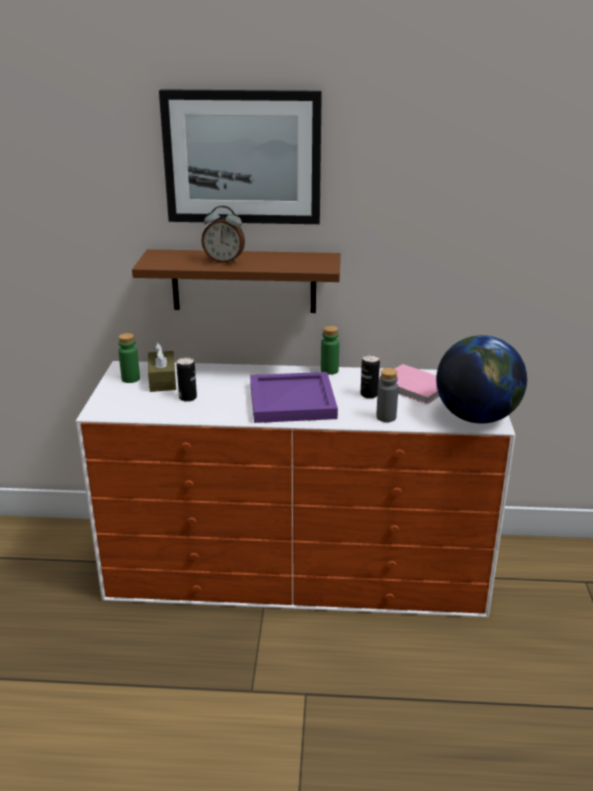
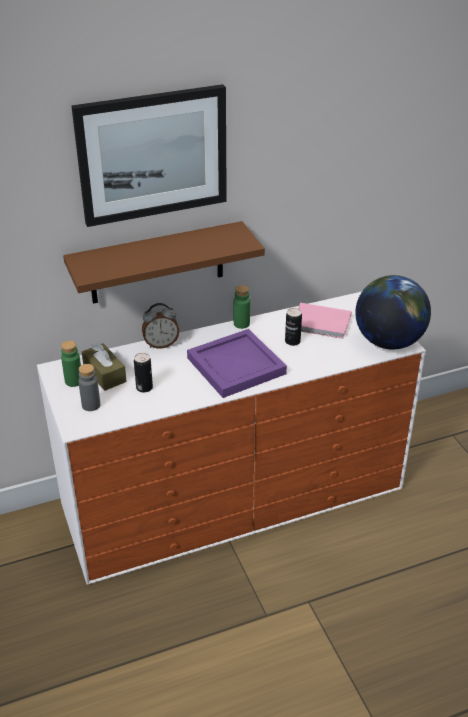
camera: 25 degrees left, 10 degrees up
(224, 261) = (153, 255): alarm clock -> alarm clock (161, 344)
(386, 417) = (322, 361): grey bottle -> grey bottle (91, 405)

